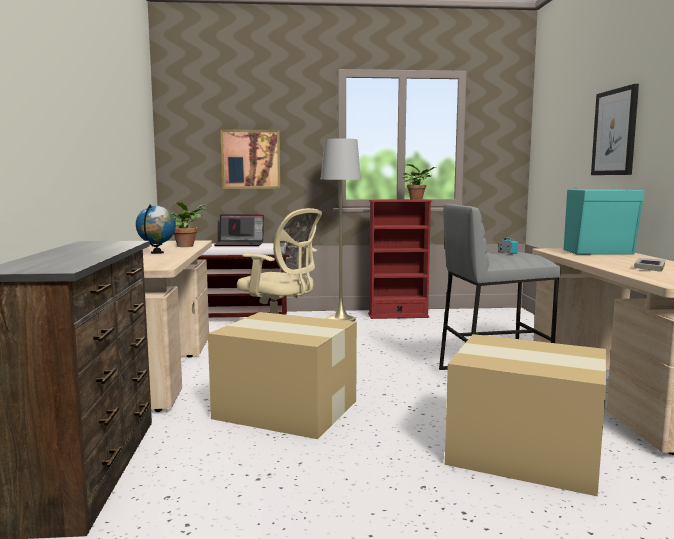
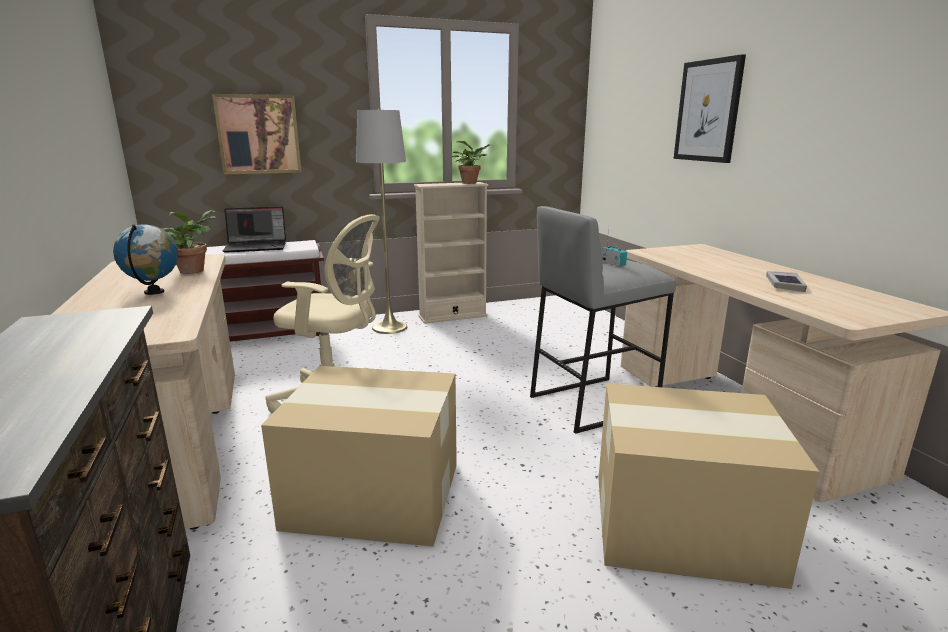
camera: 15 degrees left, 10 degrees up
(398, 316) = (452, 316): red bookcase -> beige bookcase
(600, 252) = (702, 255): turquoise speaker -> none

